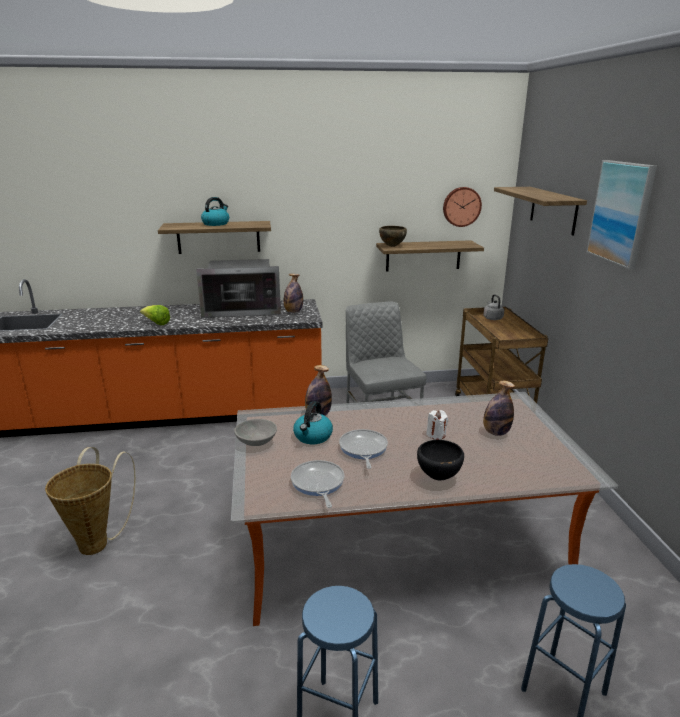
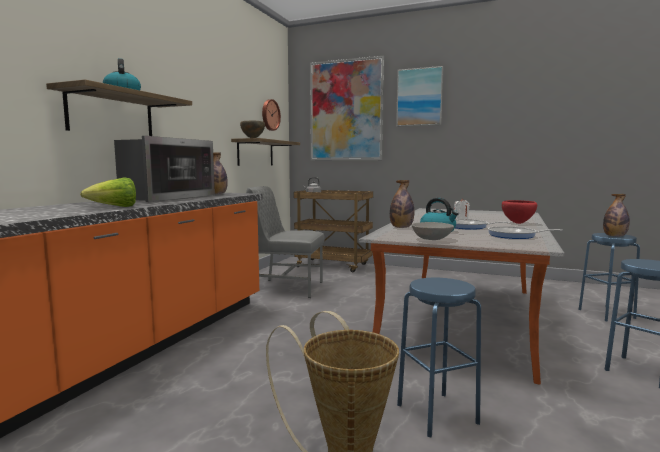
camera: 60 degrees left, 15 degrees down
(169, 569) = (437, 413): none -> blue stool
(438, 477) = (518, 223): black bowl -> red bowl
(496, 432) = (468, 214): bottle -> bottle (614, 236)
(553, 210) = (346, 110): shelf -> picture

